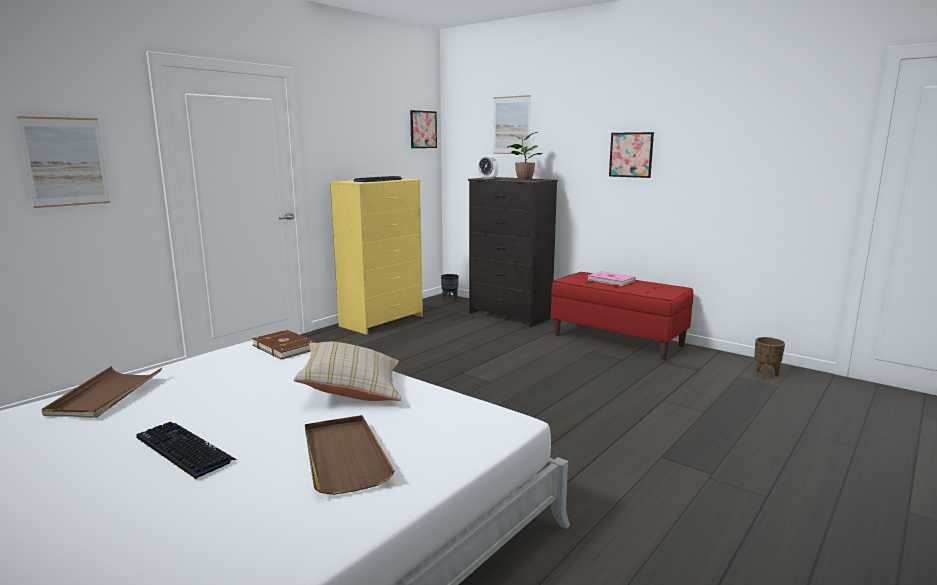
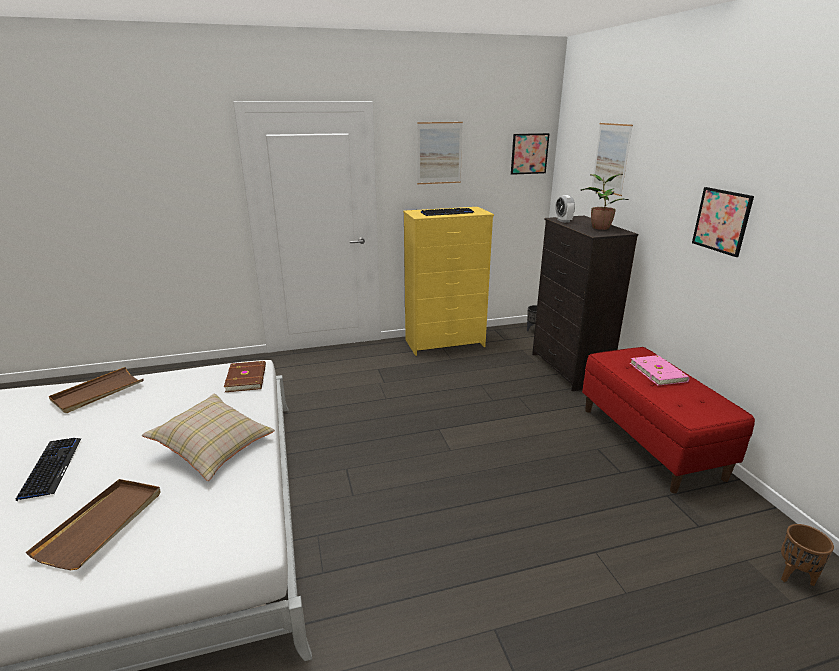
camera: 35 degrees right, 10 degrees up
(66, 162) = (172, 194): picture -> picture (439, 153)

